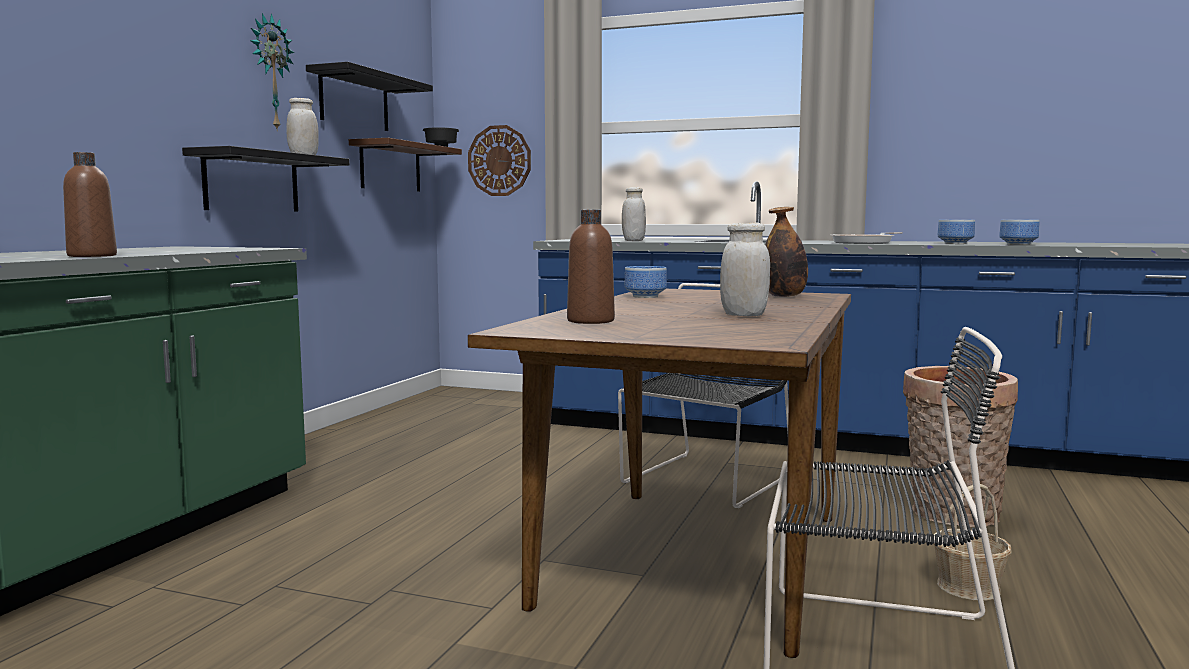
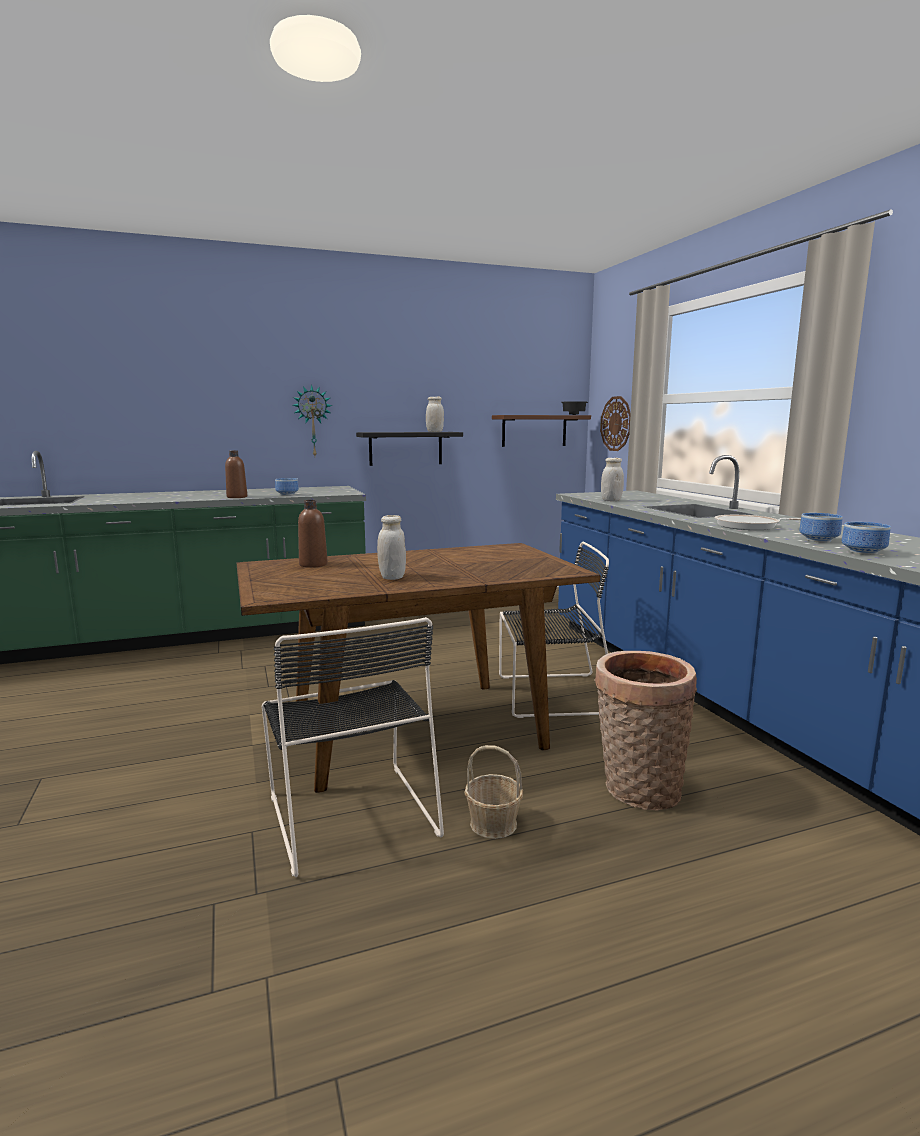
camera: 50 degrees right, 5 degrees up
(270, 73) = (424, 381): wall clock -> wall clock (312, 421)
(354, 101) = (499, 389): black shelf -> none
(643, 296) = (460, 551): bowl -> bowl (287, 494)
(784, 296) = (532, 567): bottle -> none

